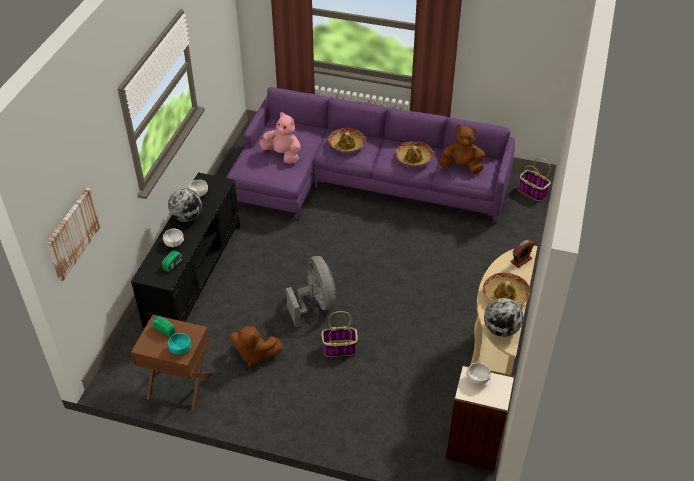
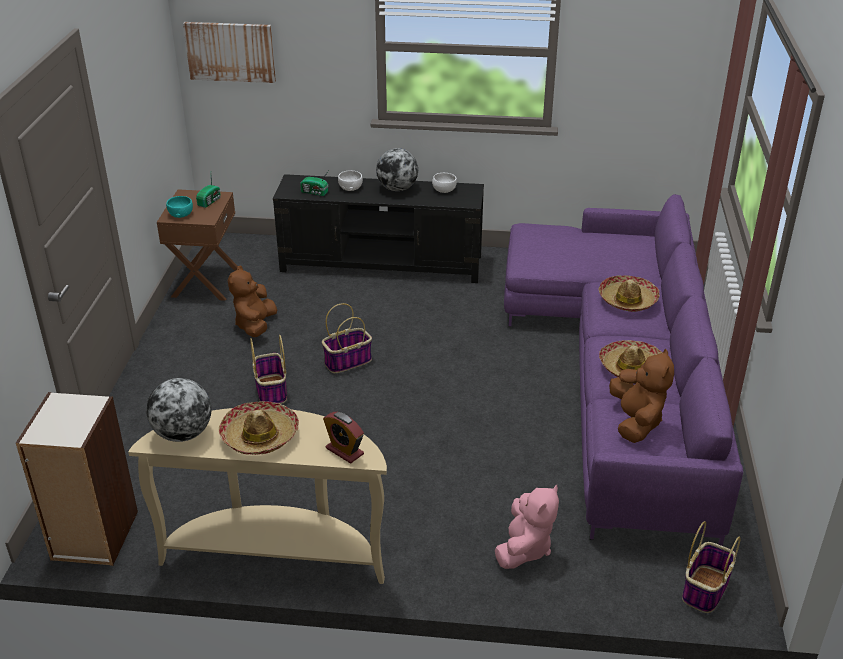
camera: 80 degrees right, 10 degrees down
(283, 154) = (575, 252): pink plush toy -> pink plush toy (524, 548)
(315, 304) = (348, 361): grey fan -> basket
(477, 379) = (81, 411): white bowl -> none

